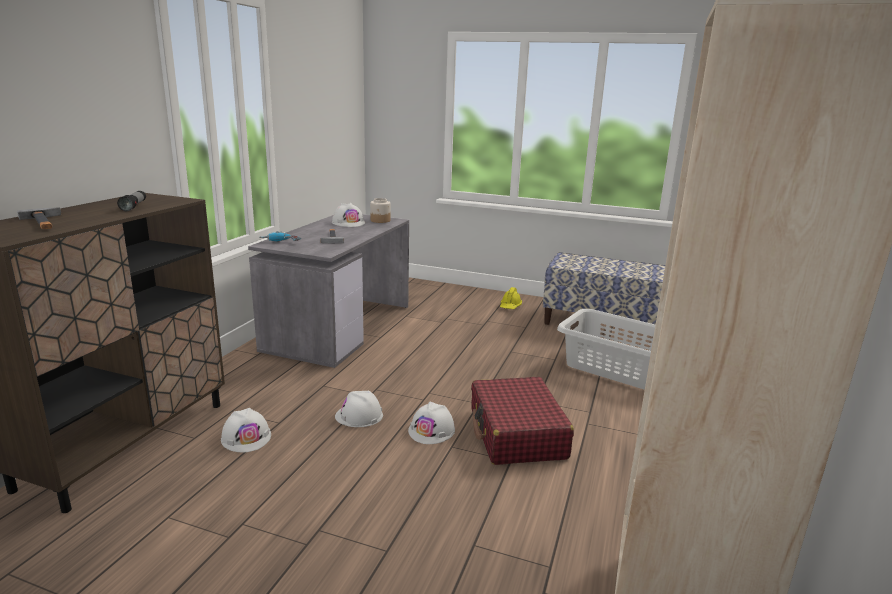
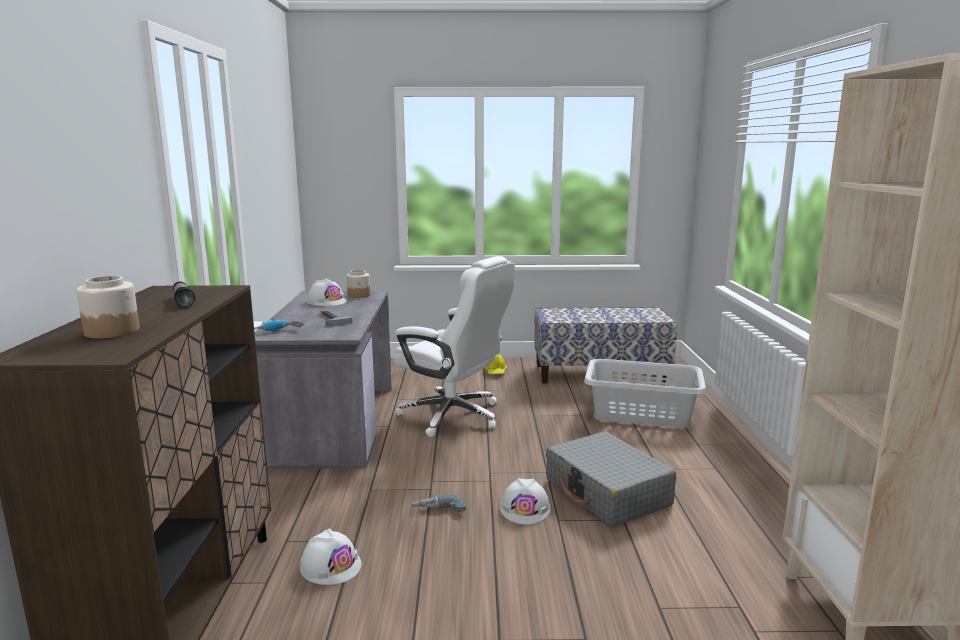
camera: 20 degrees left, 5 degrees down
(44, 223) = (112, 331): hammer -> jar
(359, 416) = (438, 512): white hard hat -> power drill
(440, 338) = (454, 416): none -> white office chair
(516, 434) = (607, 493): red suitcase -> grey suitcase

